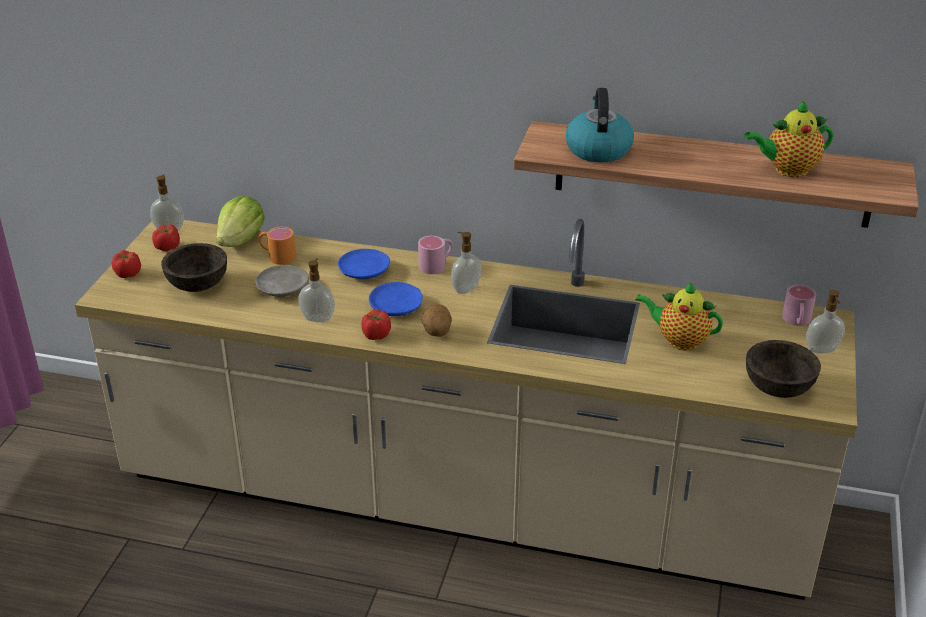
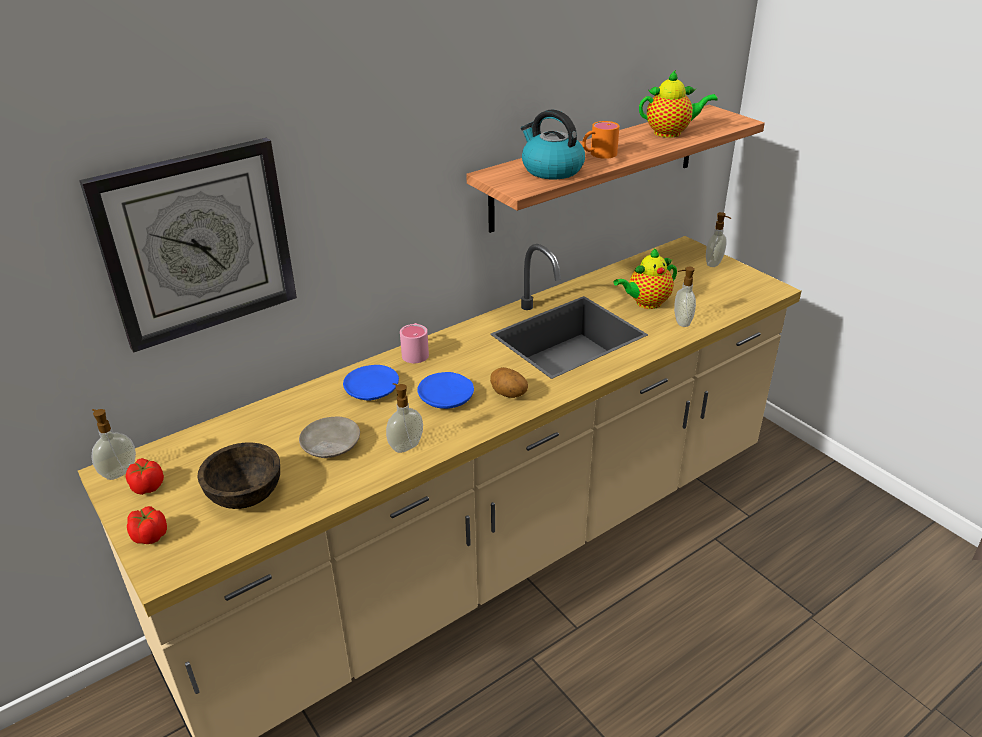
camera: 50 degrees left, 0 degrees up
(241, 240) = (215, 434): lettuce -> none
(267, 86) = (197, 243): none -> wall clock
(277, 256) = (274, 426): orange mug -> orange mug (598, 154)
(376, 335) = (472, 426): tomato -> none
(465, 289) = (468, 355): soap dispenser -> soap dispenser (681, 322)
(778, 387) = (736, 295): brown bowl -> none
(787, 170) = (671, 133): teapot -> teapot turned 120 degrees counterclockwise
(797, 321) = (674, 256): pink mug -> none

